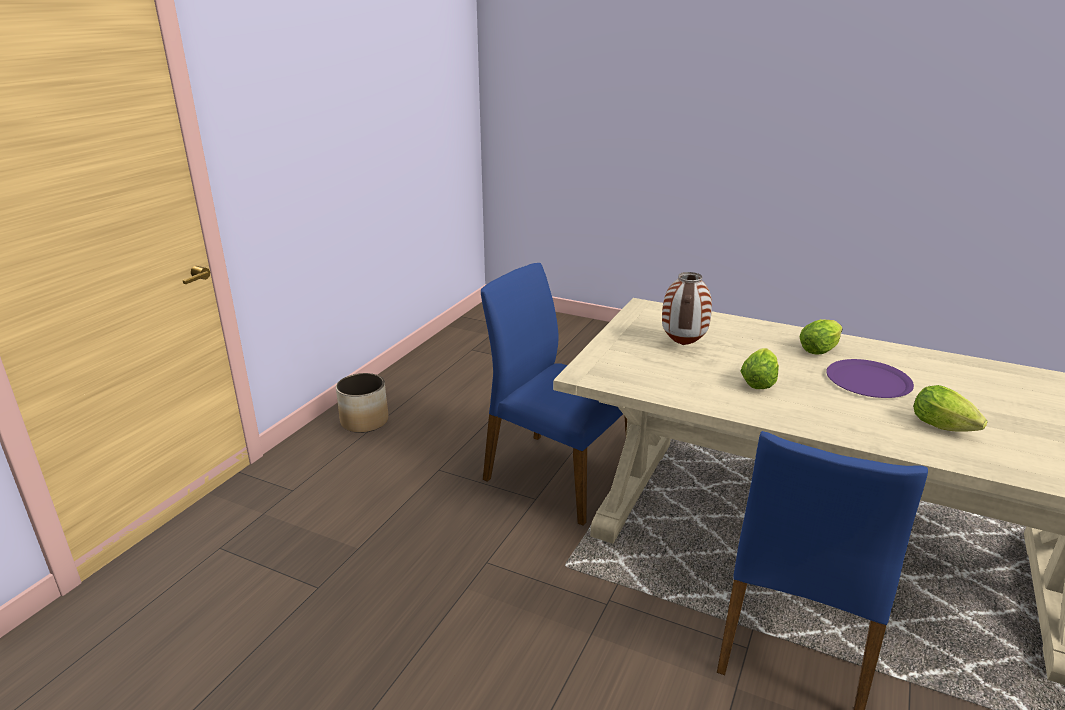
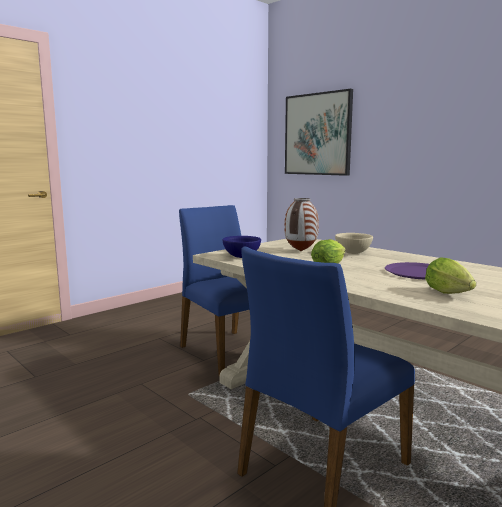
camera: 20 degrees right, 15 degrees down
(365, 421) = (140, 312): planter -> none
(576, 90) = (317, 134): none -> picture
(626, 375) = (241, 257): none -> blue bowl
(751, 340) = (353, 253): none -> beige bowl
(820, 349) = (401, 259): lettuce -> none

